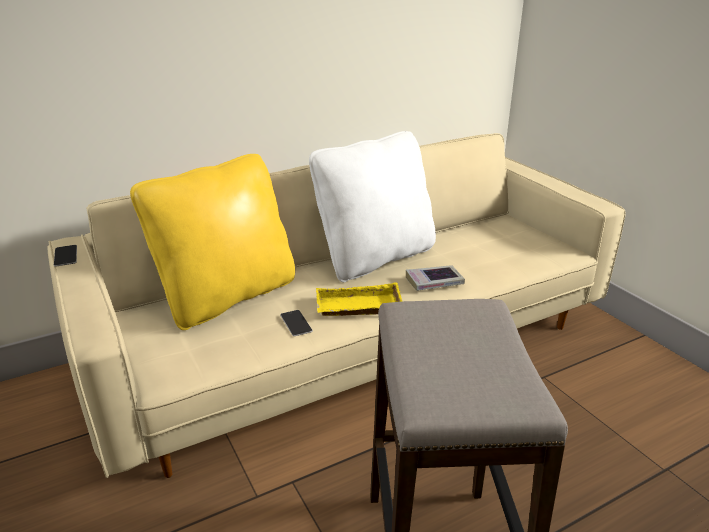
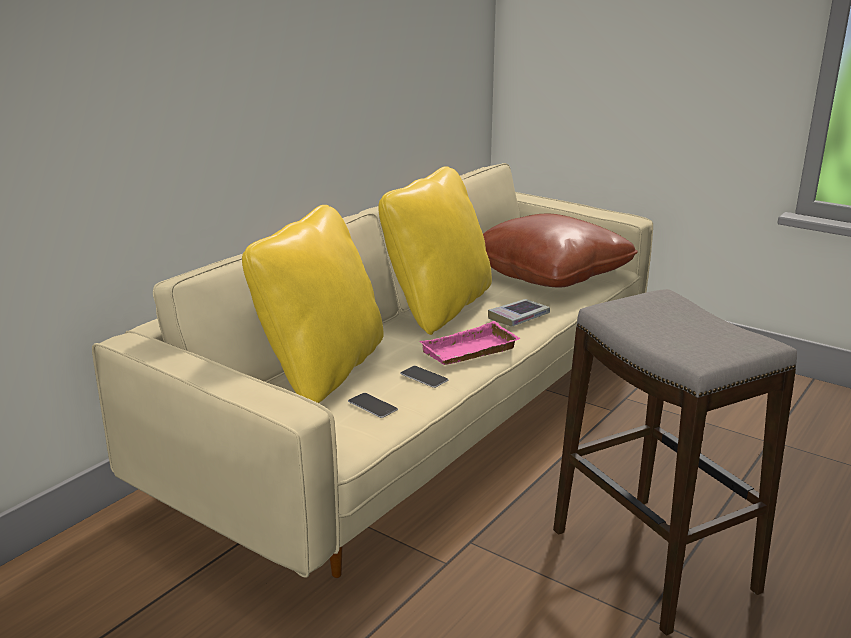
camera: 25 degrees left, 5 degrees down
(65, 255) = (146, 351): phone -> phone (372, 405)
(357, 308) = (470, 352): yellow tray -> pink tray
(375, 258) = (438, 308): white pillow -> yellow pillow
(505, 244) = (549, 274): none -> brown pillow

